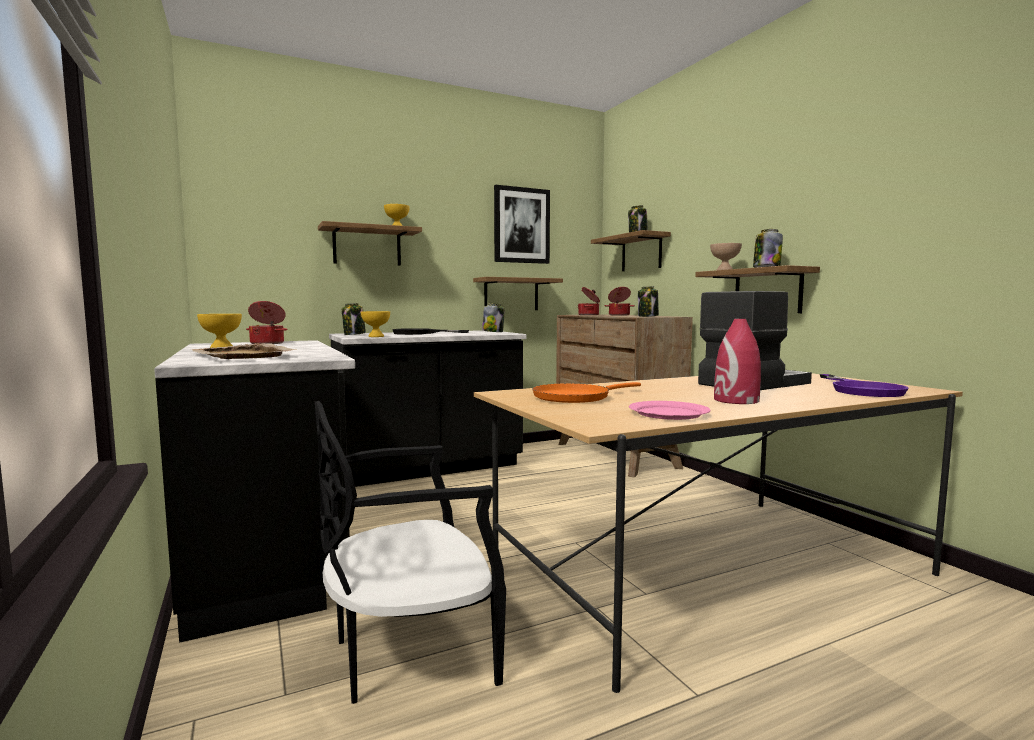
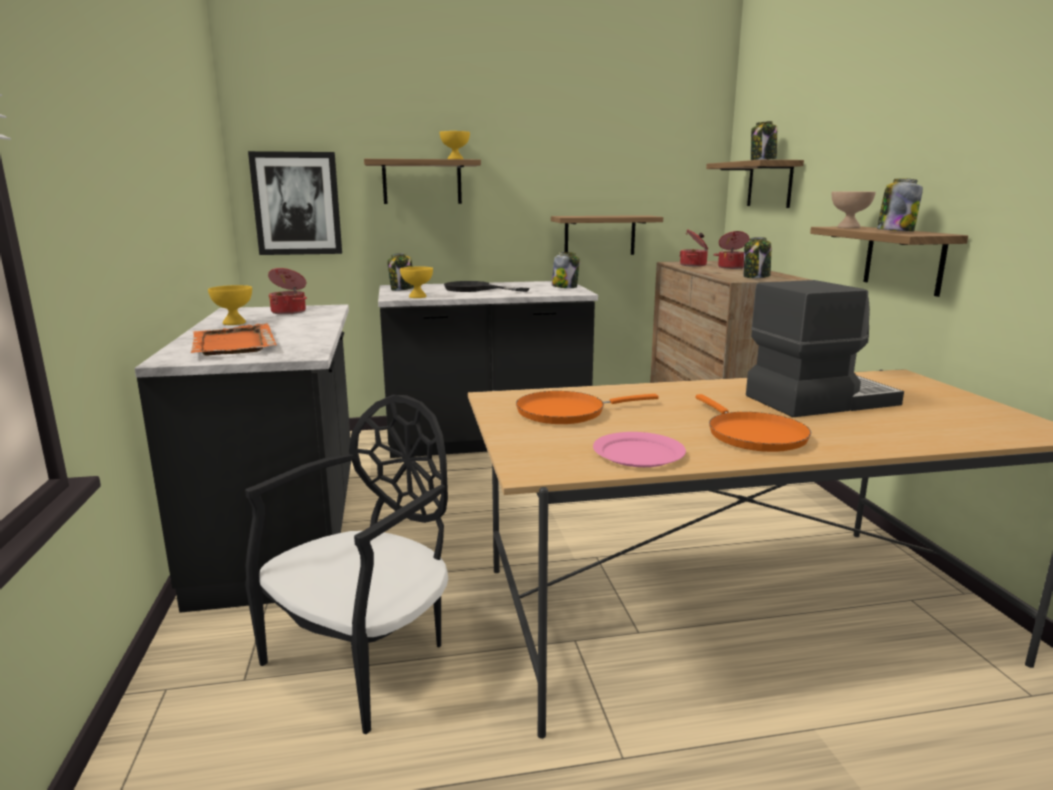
camera: 15 degrees right, 10 degrees up
(242, 355) = (233, 344): beige tray -> orange tray
(409, 653) = (365, 659): black chair -> black chair turned 135 degrees clockwise
(521, 225) = (616, 146): picture -> picture (297, 203)
(736, 400) = (752, 435): red vase -> orange frying pan
(862, 390) = (955, 426): purple frying pan -> none

